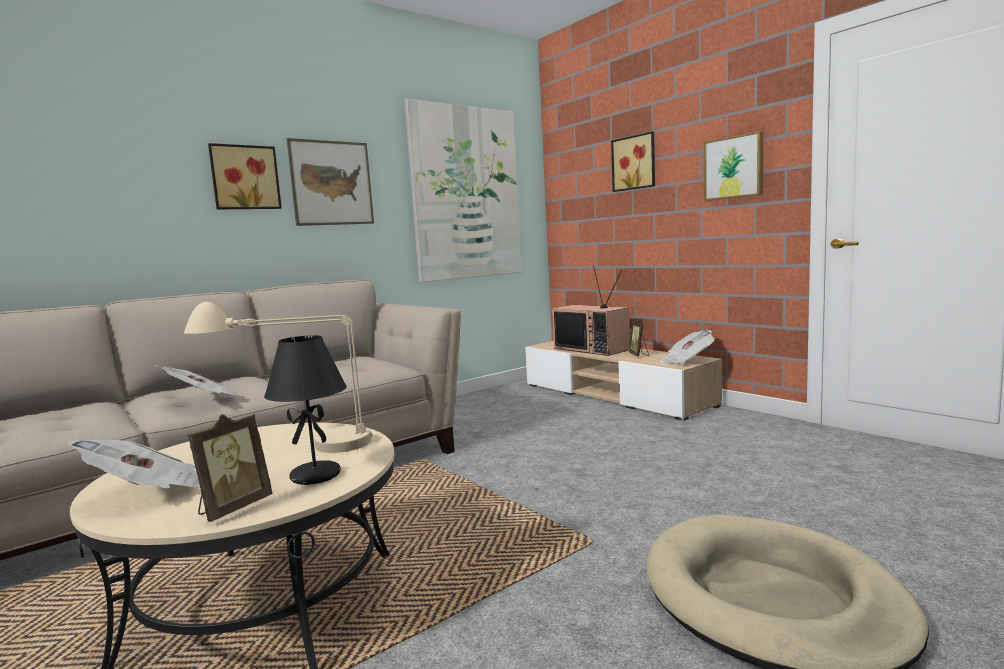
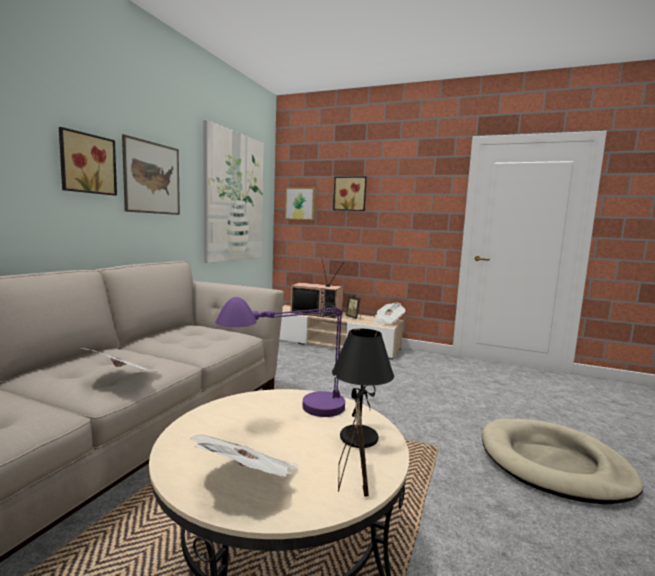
camera: 30 degrees left, 0 degrees up
(293, 446) = (289, 415): beige table lamp -> purple table lamp
(734, 167) = (419, 207): picture -> picture (300, 203)

